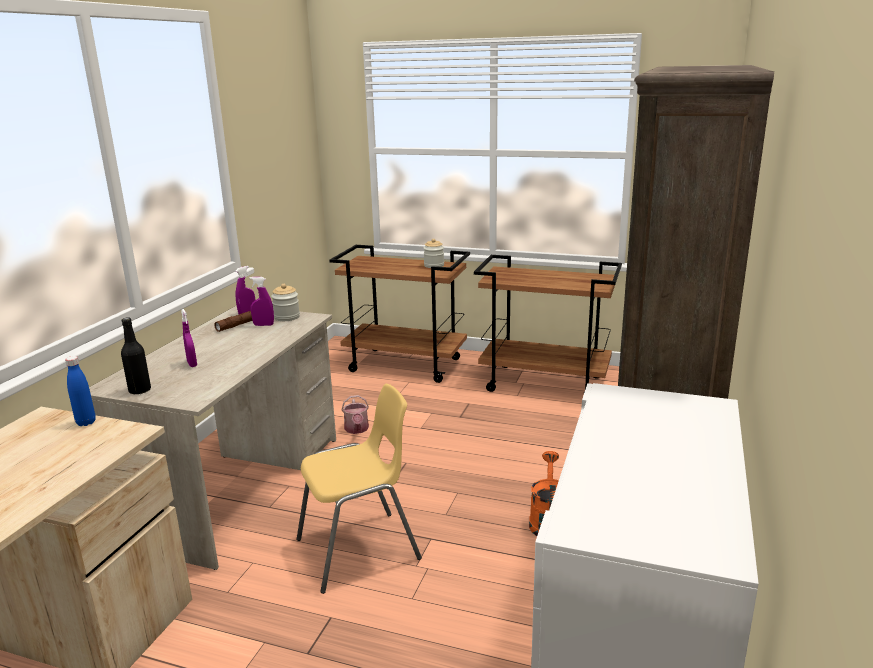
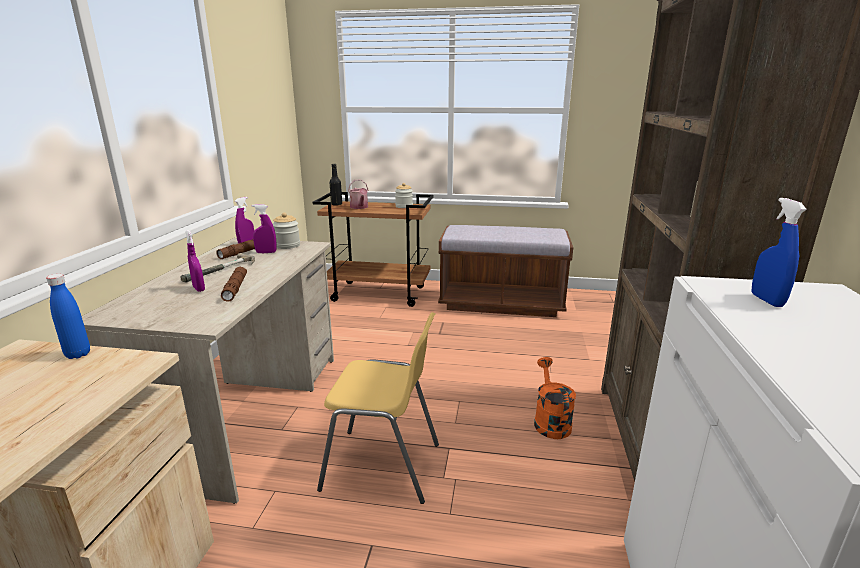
camera: 10 degrees left, 0 degrees up
(140, 390) = (143, 317): black bottle -> black bottle (336, 204)
(217, 345) = (222, 271): none -> hammer
(225, 365) = (235, 288): none -> brown flashlight
(357, 429) = (350, 350): watering can -> watering can (359, 207)
(360, 550) = (383, 466): yellow chair -> yellow chair turned 45 degrees clockwise
(545, 384) = (501, 303): brown cart -> brown bench
(641, 412) = (766, 300): none -> blue spray bottle

